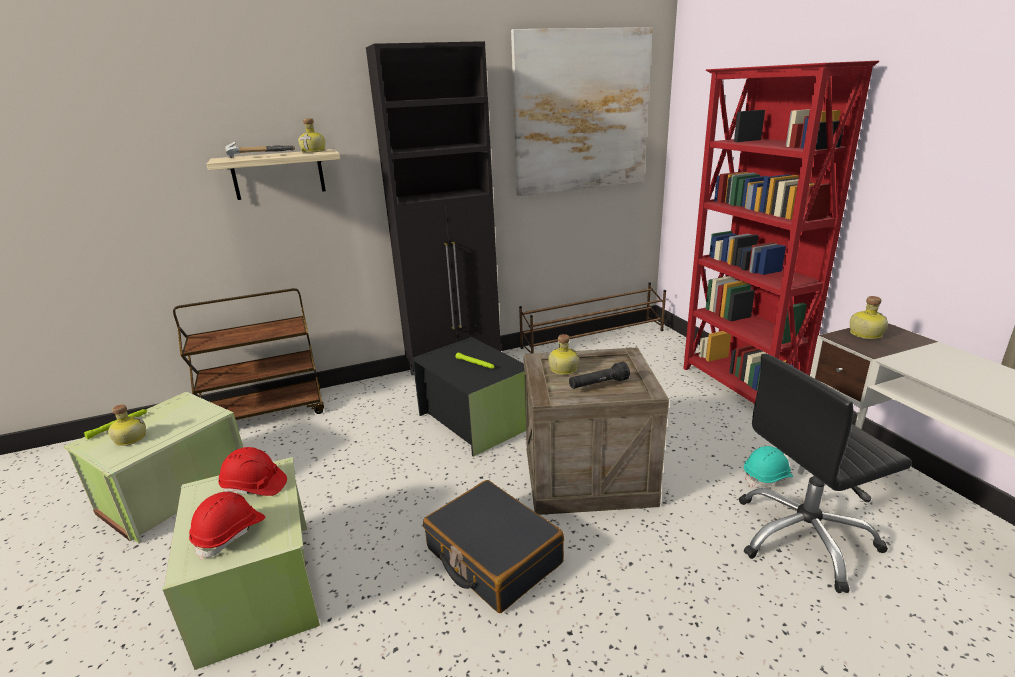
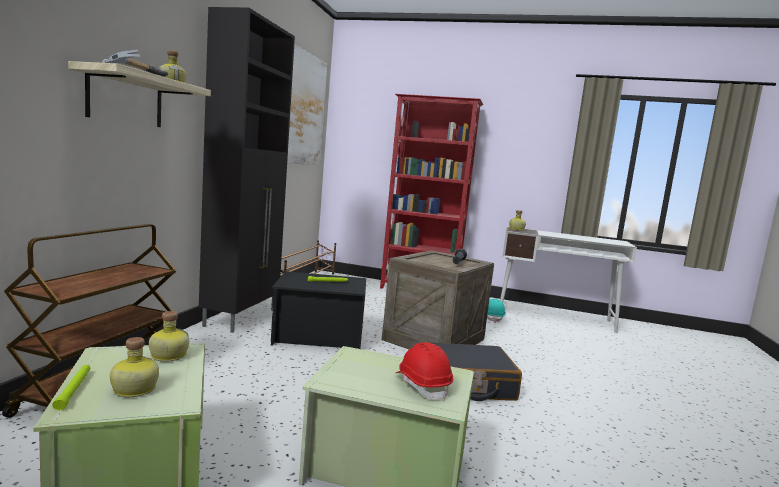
camera: 55 degrees left, 15 degrees down
(254, 486) = (365, 364): red hard hat -> none
(562, 369) = (424, 261): bottle -> bottle (167, 355)
(804, 537) = (539, 331): black office chair -> none

